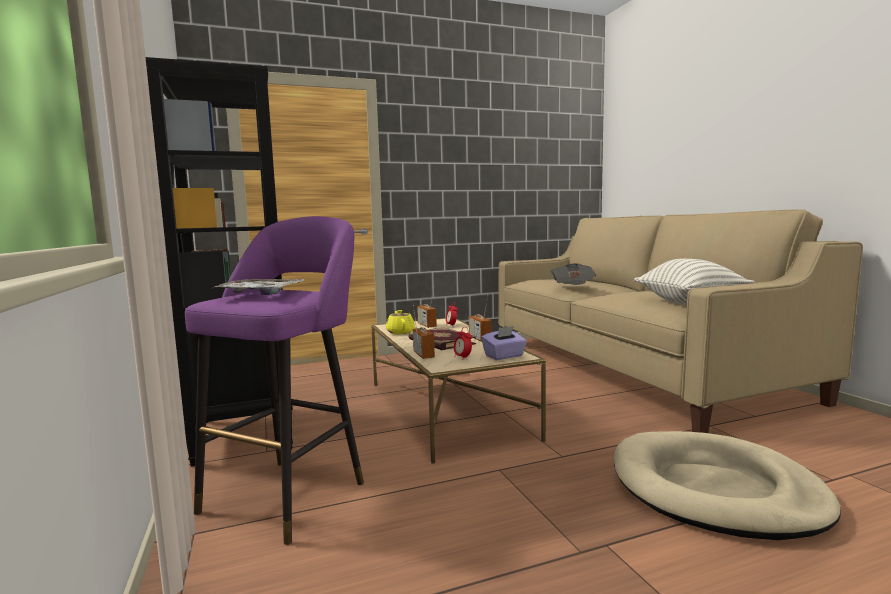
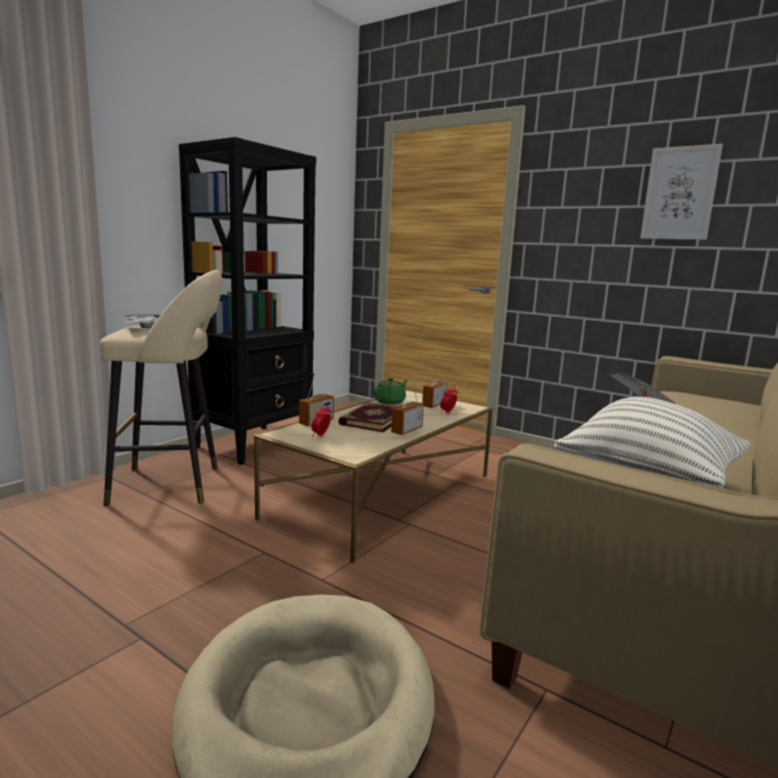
camera: 55 degrees right, 5 degrees up
(290, 493) = (173, 485): purple stool -> beige stool
(400, 332) = (390, 402): yellow teapot -> green teapot
(490, 156) = (679, 193): none -> picture
(504, 356) = (346, 449): purple tissue box -> none

